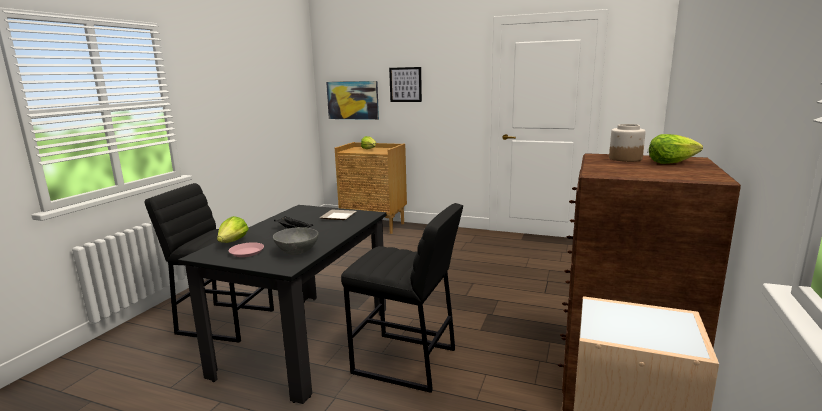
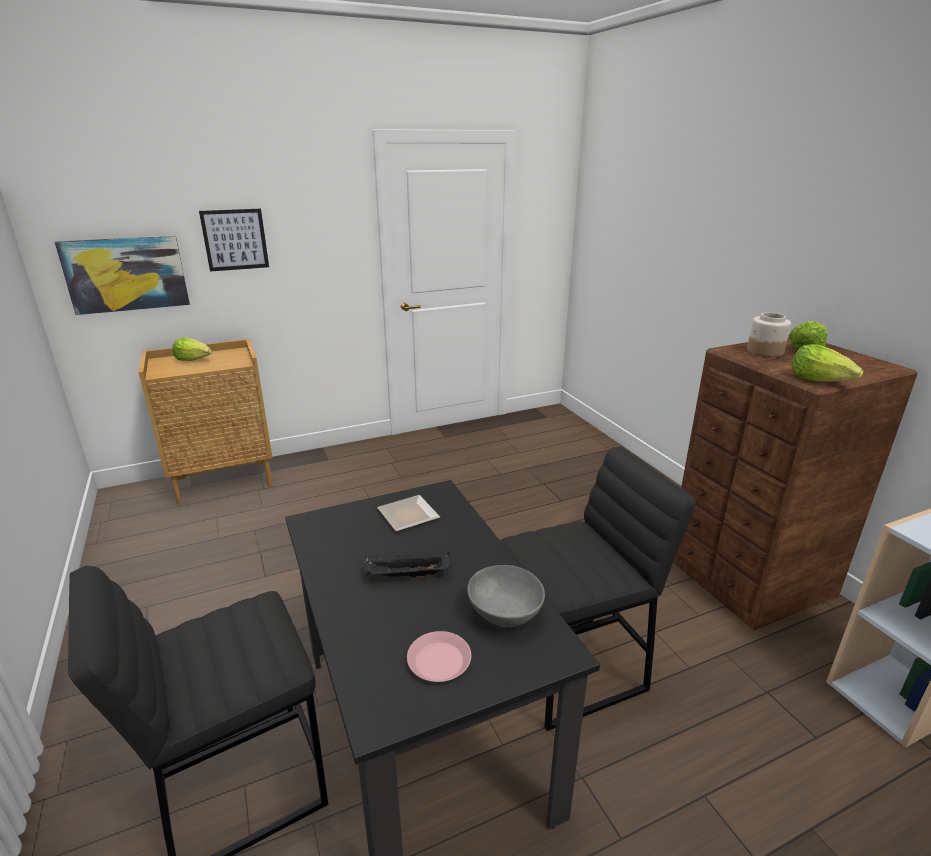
camera: 45 degrees left, 10 degrees up
(233, 242) = (365, 654): lettuce -> lettuce (819, 380)

